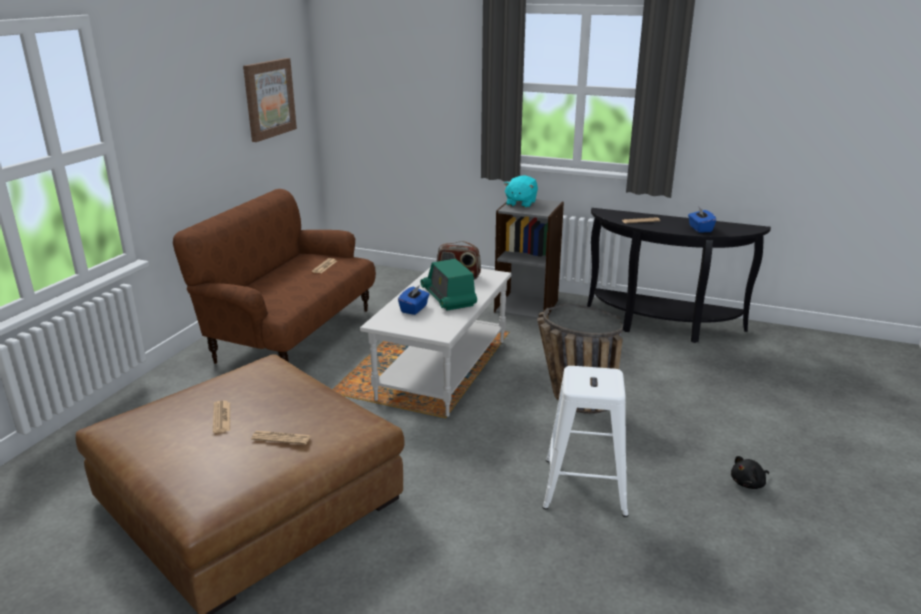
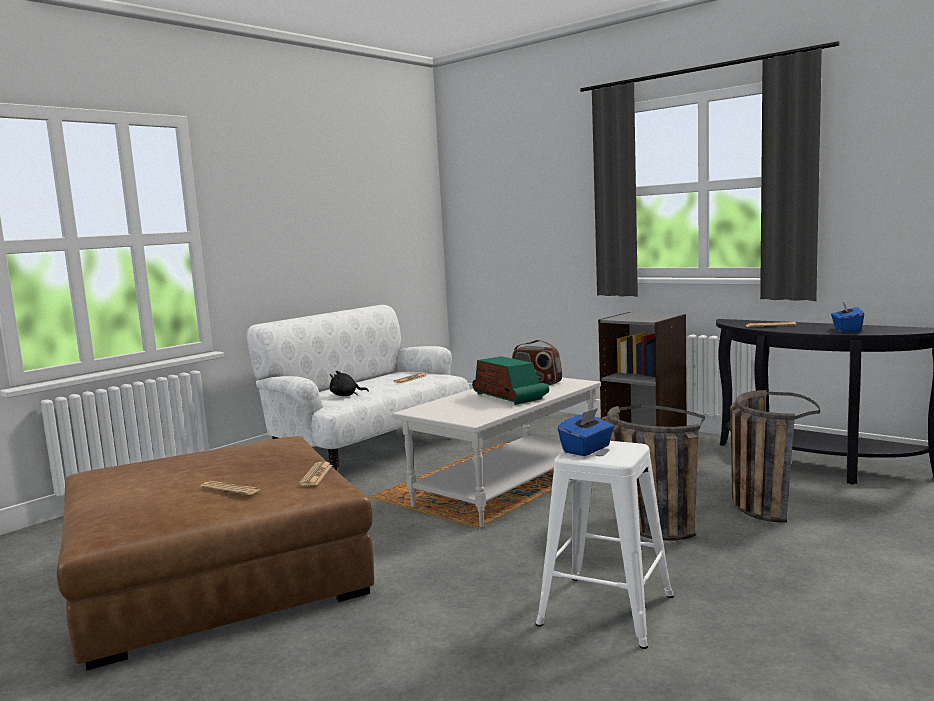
camera: 20 degrees right, 15 degrees down
(221, 417) = (193, 471): newspaper -> newspaper (316, 475)
(269, 99) = (385, 220): picture -> none
(292, 334) = (370, 450): brown sofa -> white sofa
(414, 309) = (462, 403): blue tissue box -> blue tissue box (587, 449)
(448, 297) = (509, 396): radio -> radio turned 150 degrees clockwise
(520, 203) = (632, 315): turquoise plush toy -> none
(641, 367) = (759, 503): none -> basket
(748, 483) = (855, 636): black plush toy -> black plush toy (346, 395)

